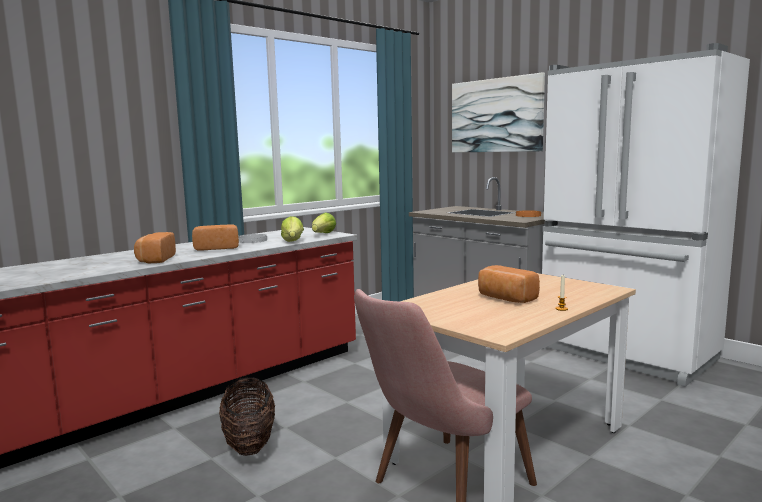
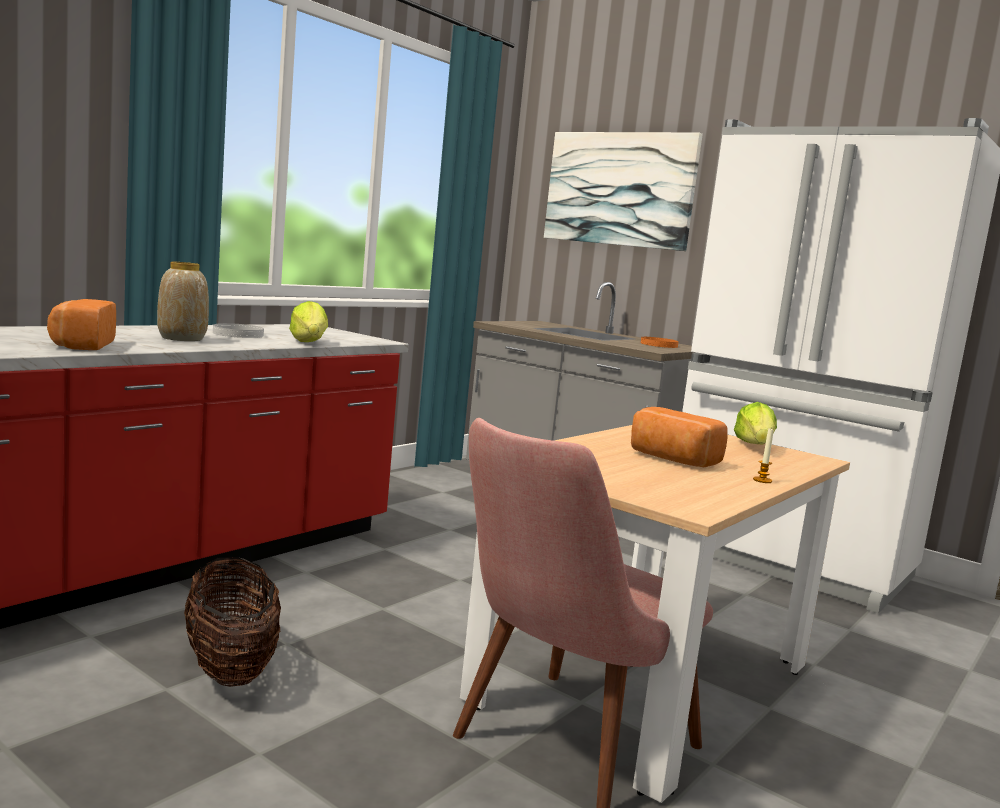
camera: 10 degrees left, 0 degrees up
(217, 248) = (182, 338): bread -> vase
(323, 234) = (353, 337): lettuce -> lettuce (754, 446)

